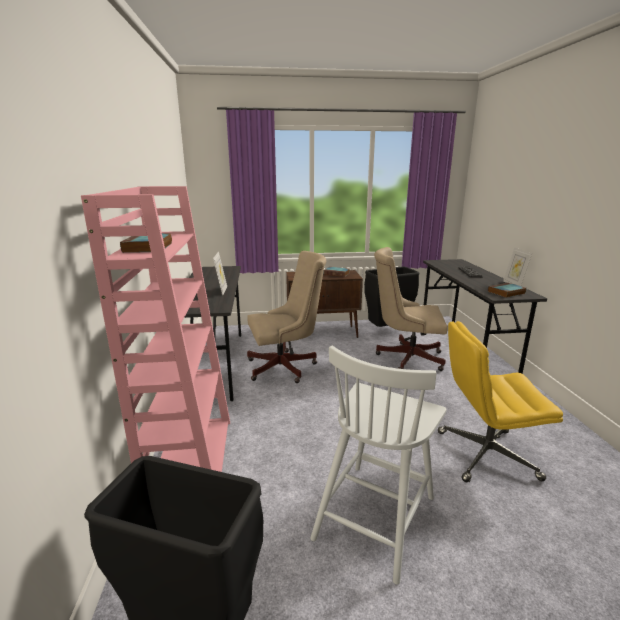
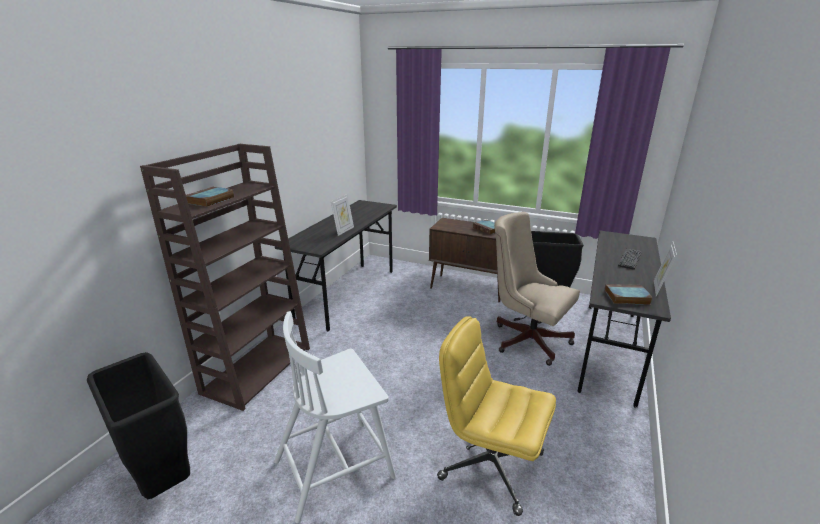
camera: 30 degrees right, 5 degrees up
(191, 460) = (258, 369): pink bookcase -> brown bookcase
(286, 367) = (399, 314): beige office chair -> none

